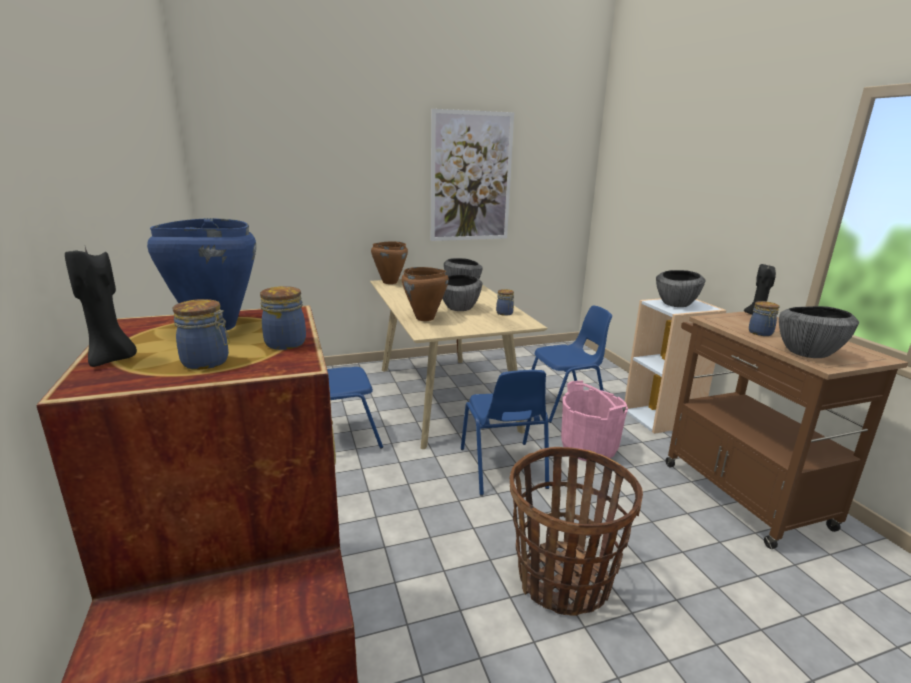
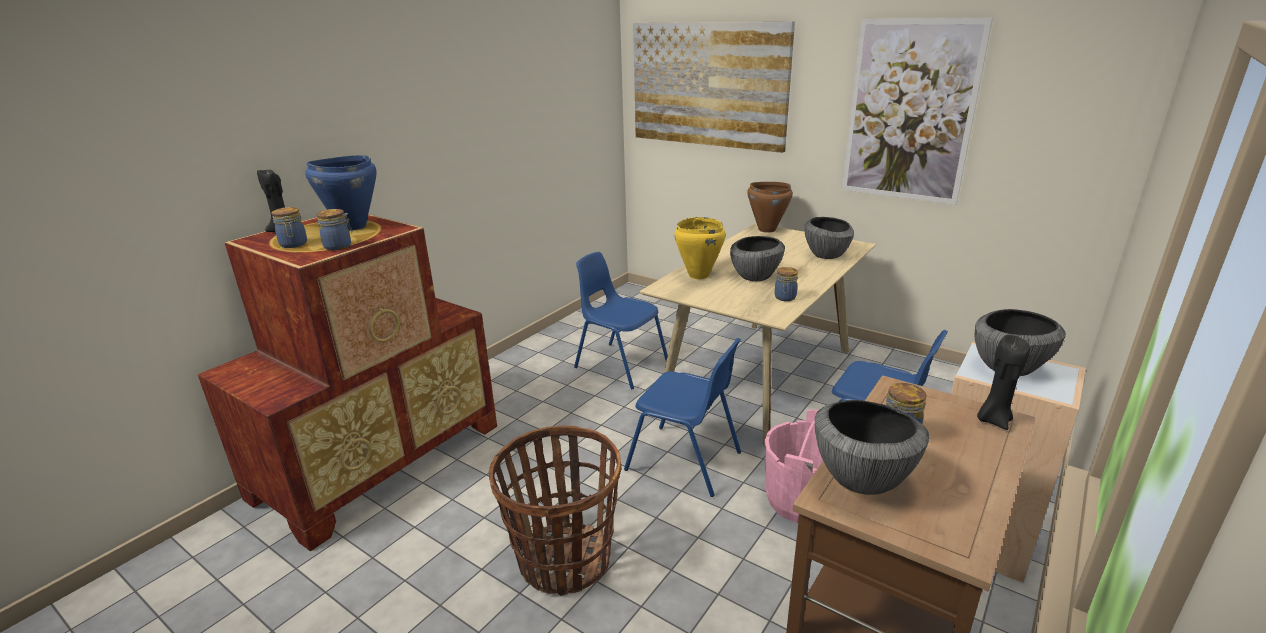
camera: 55 degrees right, 5 degrees up
(298, 163) = (708, 85): none -> picture
(425, 318) = (698, 275): brown cooking pot -> yellow cooking pot
(503, 468) = (685, 461): blue chair -> blue chair turned 105 degrees counterclockwise

